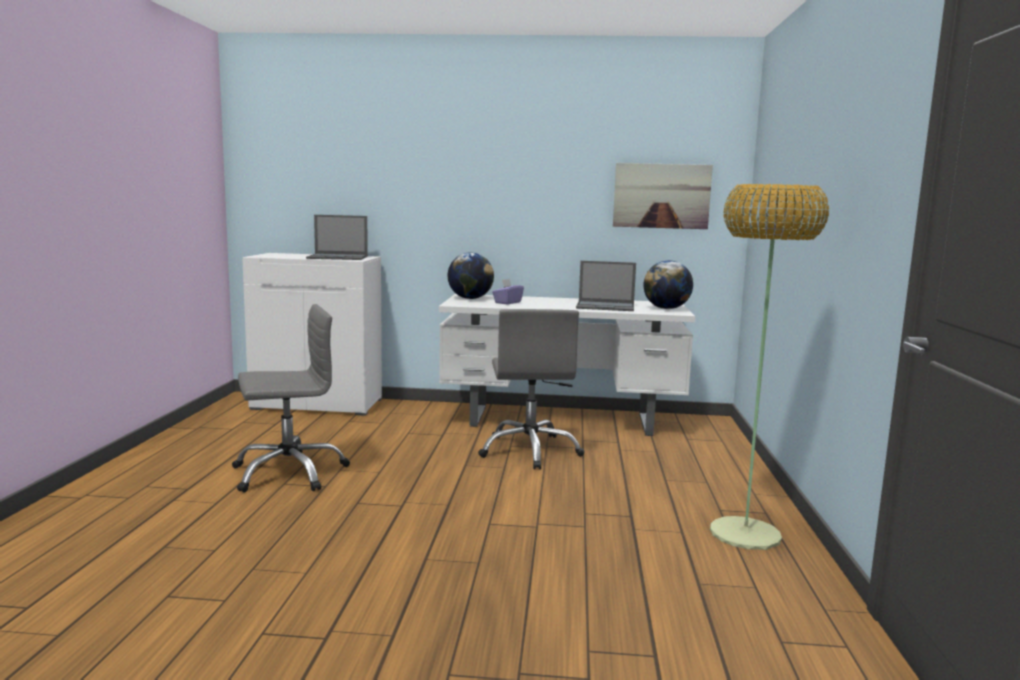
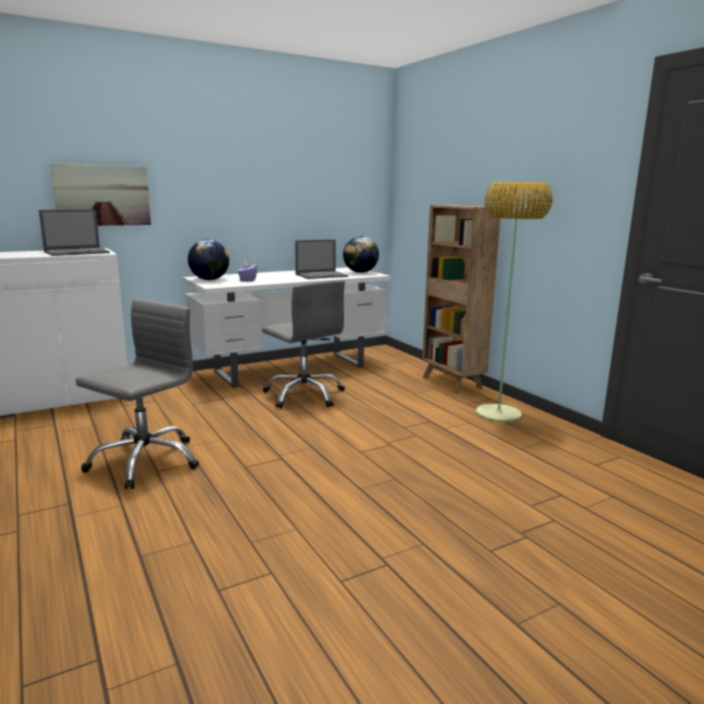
camera: 35 degrees left, 5 degrees up
(661, 196) = (336, 186): picture -> picture (102, 195)
(744, 480) = (452, 383): none -> brown bookcase

